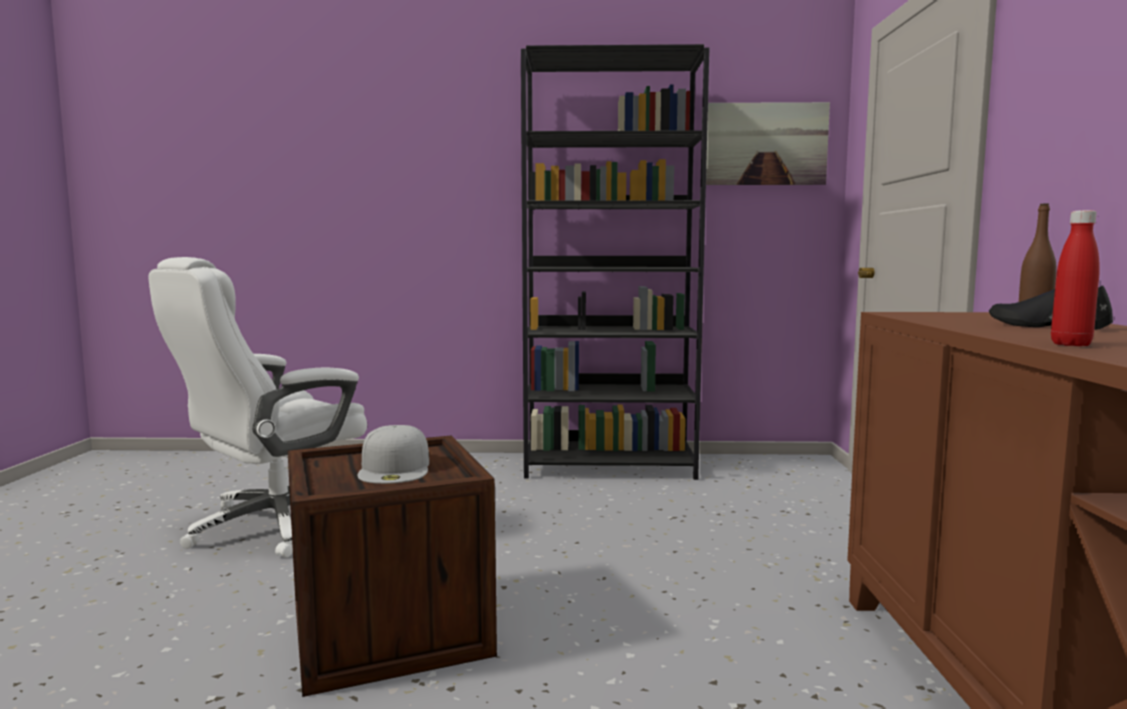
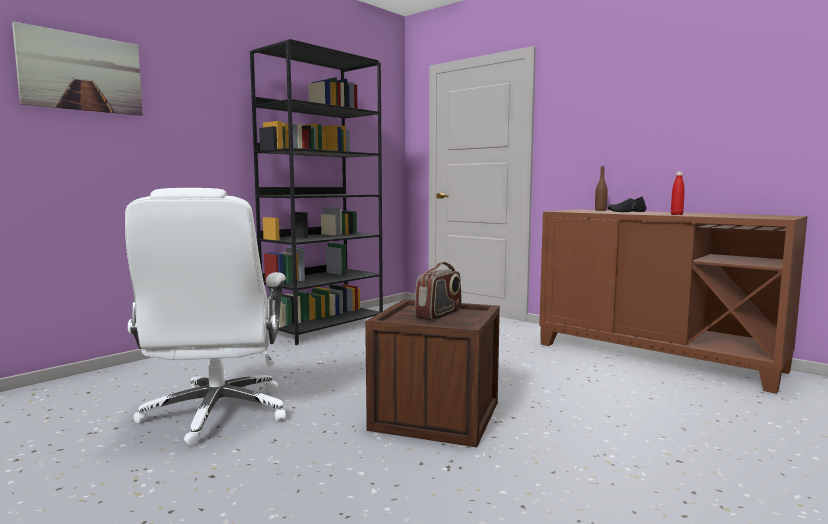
camera: 50 degrees left, 0 degrees up
(395, 468) = (439, 315): white cap -> radio
(766, 144) = (374, 120): picture -> picture (82, 72)

